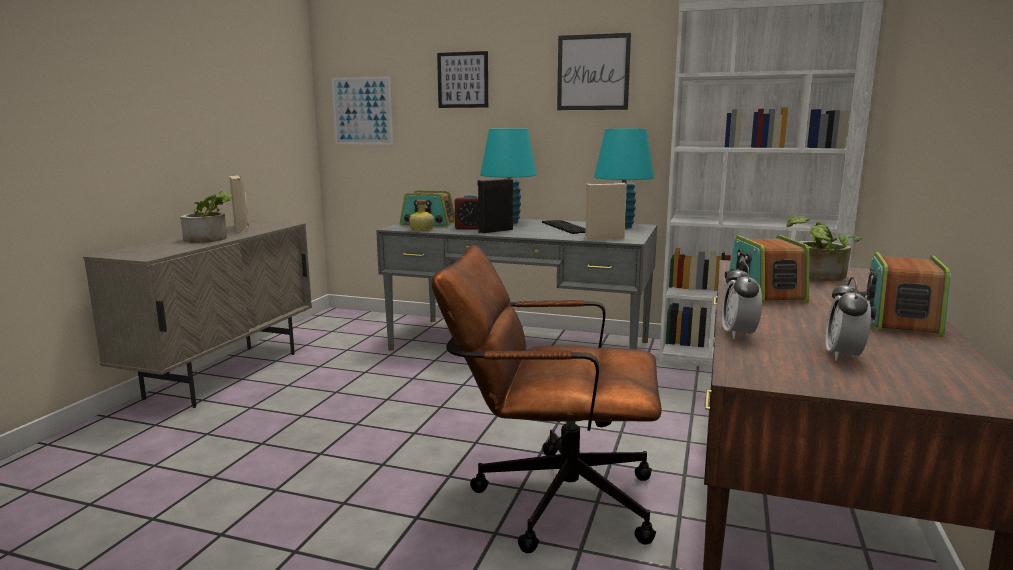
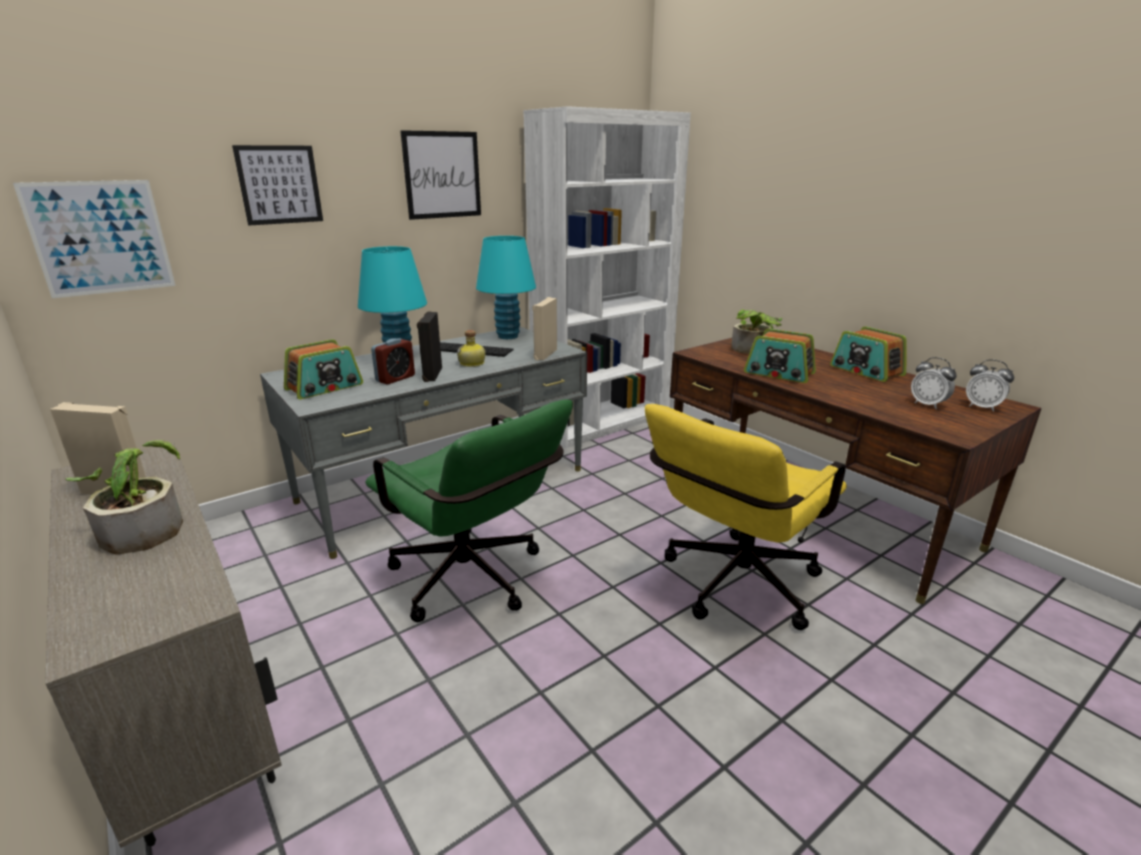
camera: 55 degrees left, 10 degrees up
(415, 394) = (474, 582): none -> green office chair
(422, 229) = (353, 398): bottle -> bottle (472, 363)
(549, 497) = (732, 587): brown office chair -> yellow office chair
(738, 334) = (872, 411): alarm clock -> alarm clock (982, 407)

